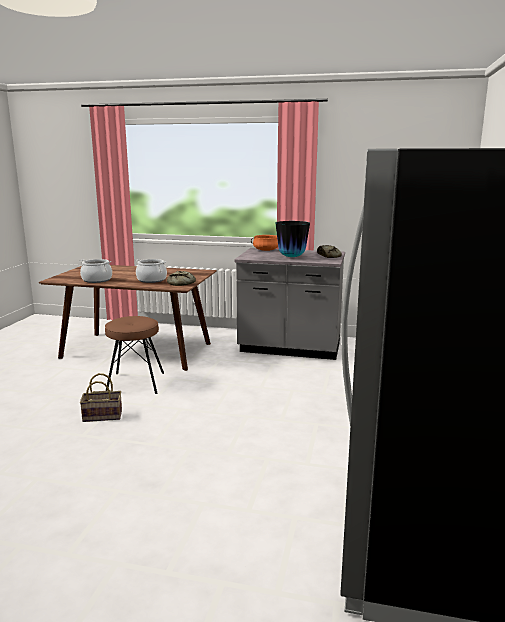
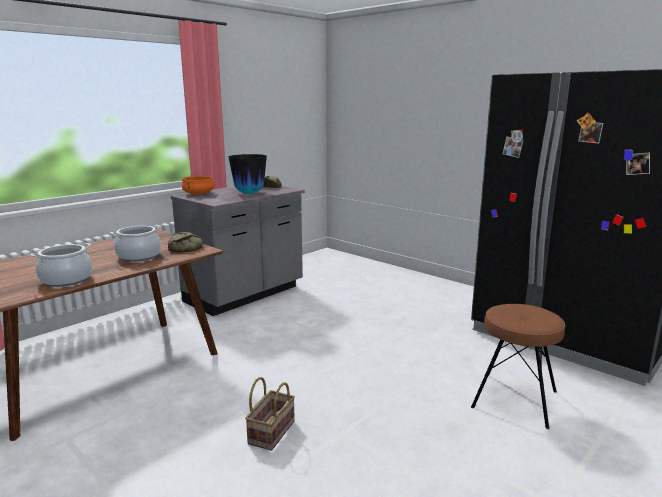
camera: 60 degrees left, 0 degrees up
(135, 383) = (206, 391): brown stool -> brown stool (514, 399)

